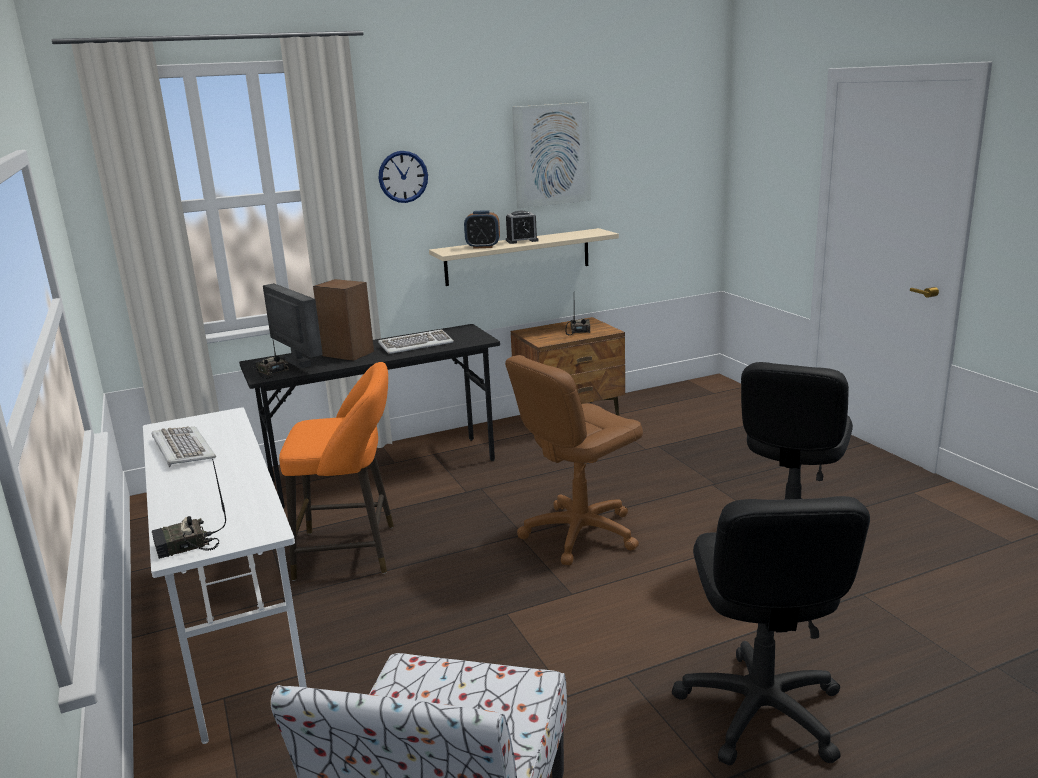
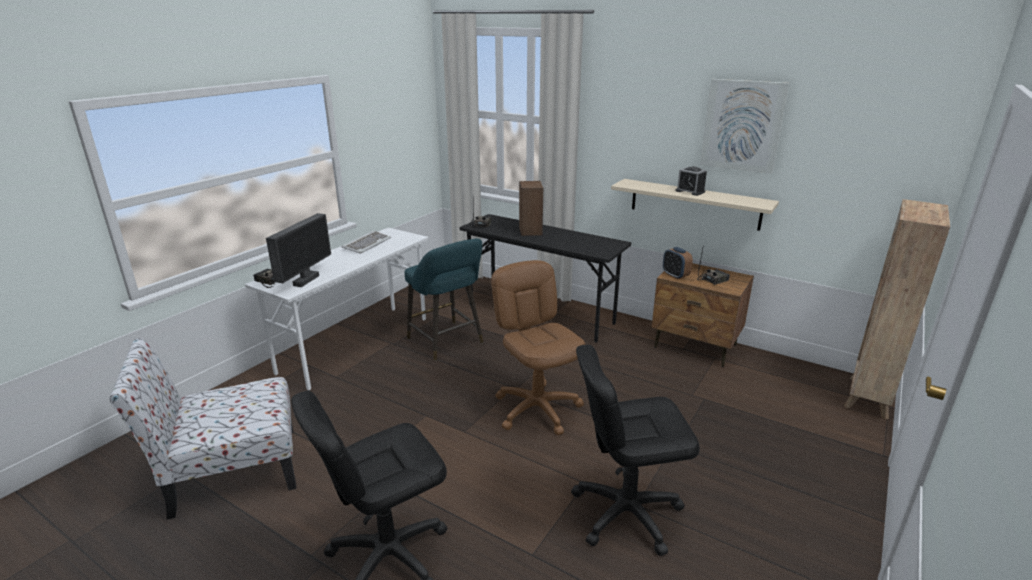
camera: 55 degrees right, 5 degrees up
(296, 363) = (500, 225): monitor -> monitor (305, 280)
(353, 552) = (447, 342): orange stool -> turquoise stool
(403, 176) = (614, 121): wall clock -> none
(416, 344) = (568, 241): keyboard -> none
(483, 247) = (653, 187): alarm clock -> alarm clock (675, 275)
(579, 533) = (537, 409): brown office chair -> brown office chair turned 45 degrees clockwise
(725, 389) = (867, 398): none -> brown bookcase

